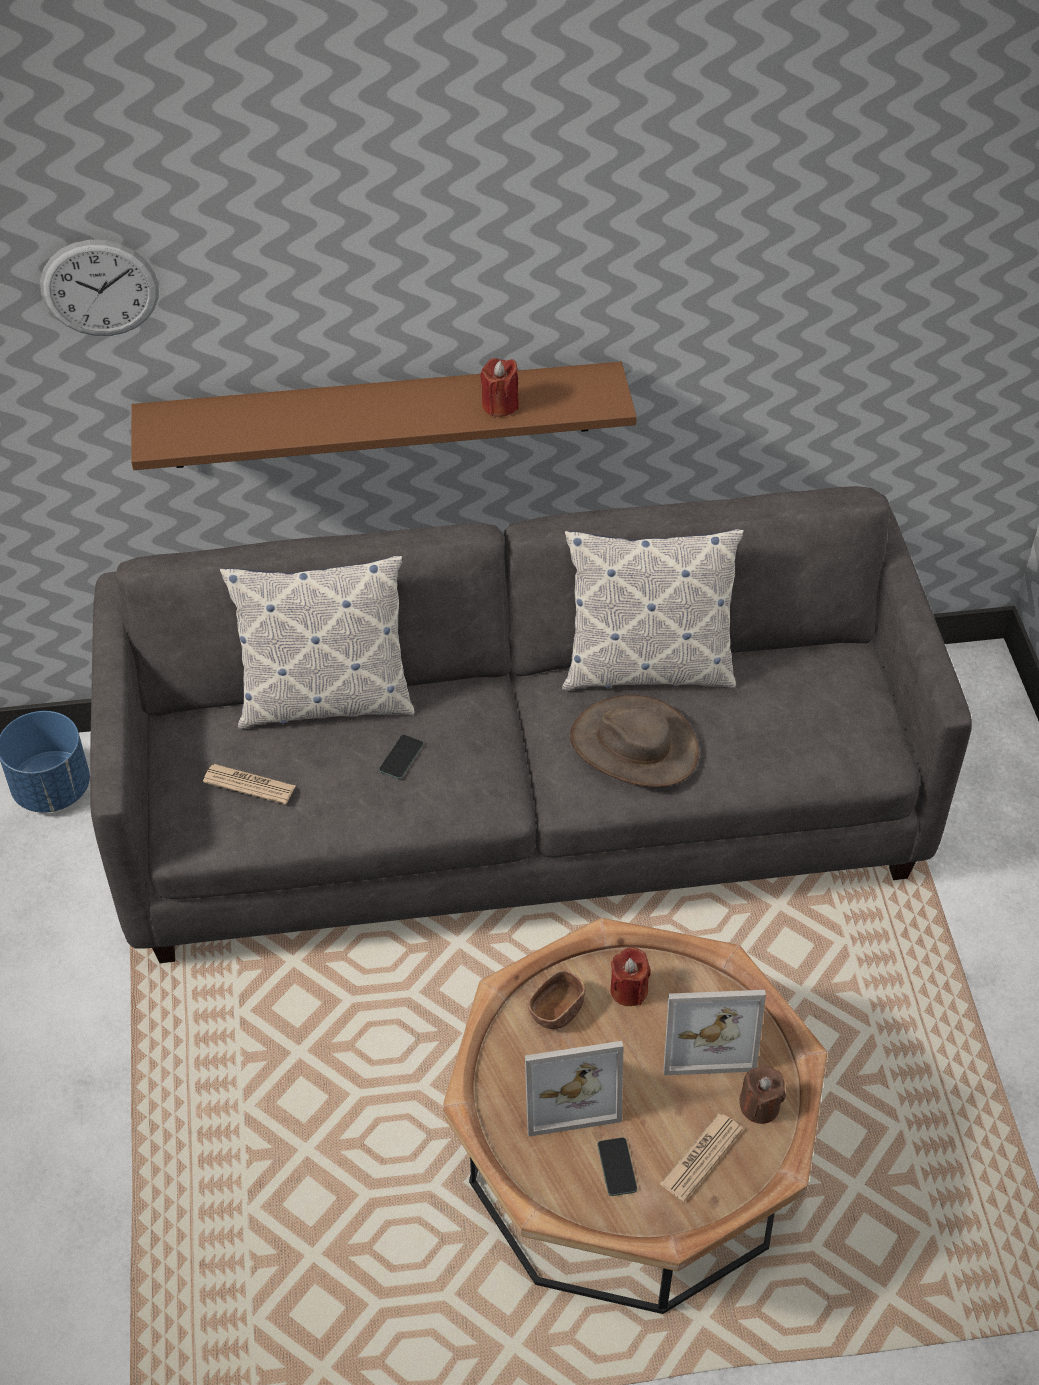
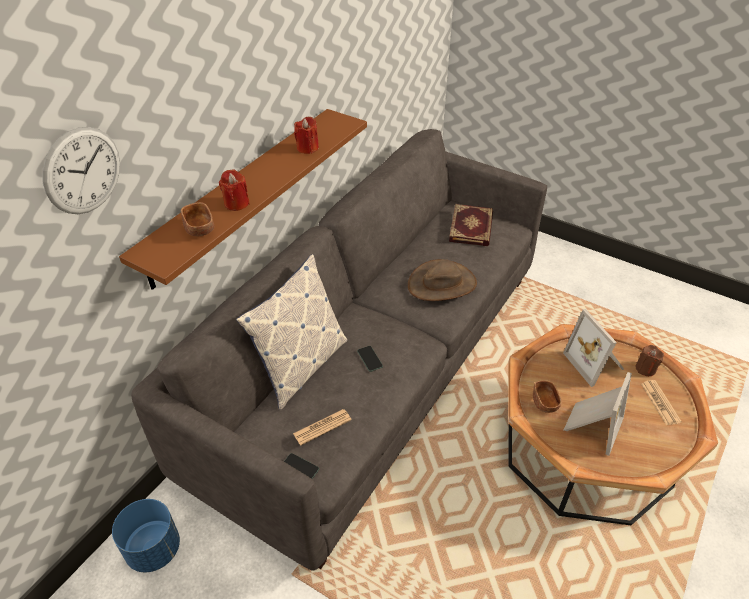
camera: 50 degrees left, 5 degrees down
(237, 428) = (200, 229): none -> brown bowl
(617, 1167) = (647, 434): phone -> phone (300, 467)
(629, 990) = (553, 372): red candle -> red candle (236, 203)
(647, 668) = (403, 257): pillow -> none
(705, 1034) = (595, 363): picture frame -> picture frame turned 120 degrees clockwise
(809, 705) = (472, 227): none -> book

